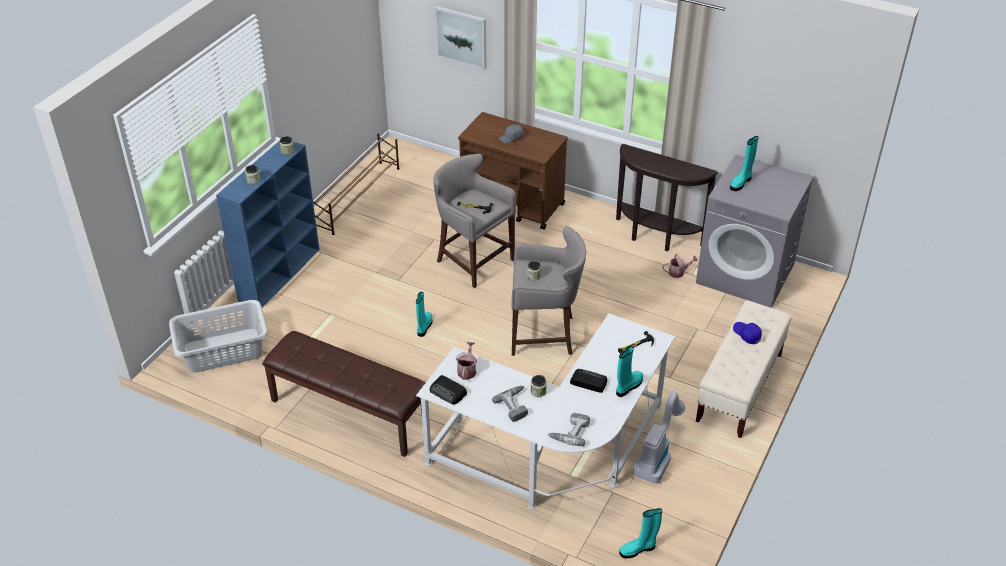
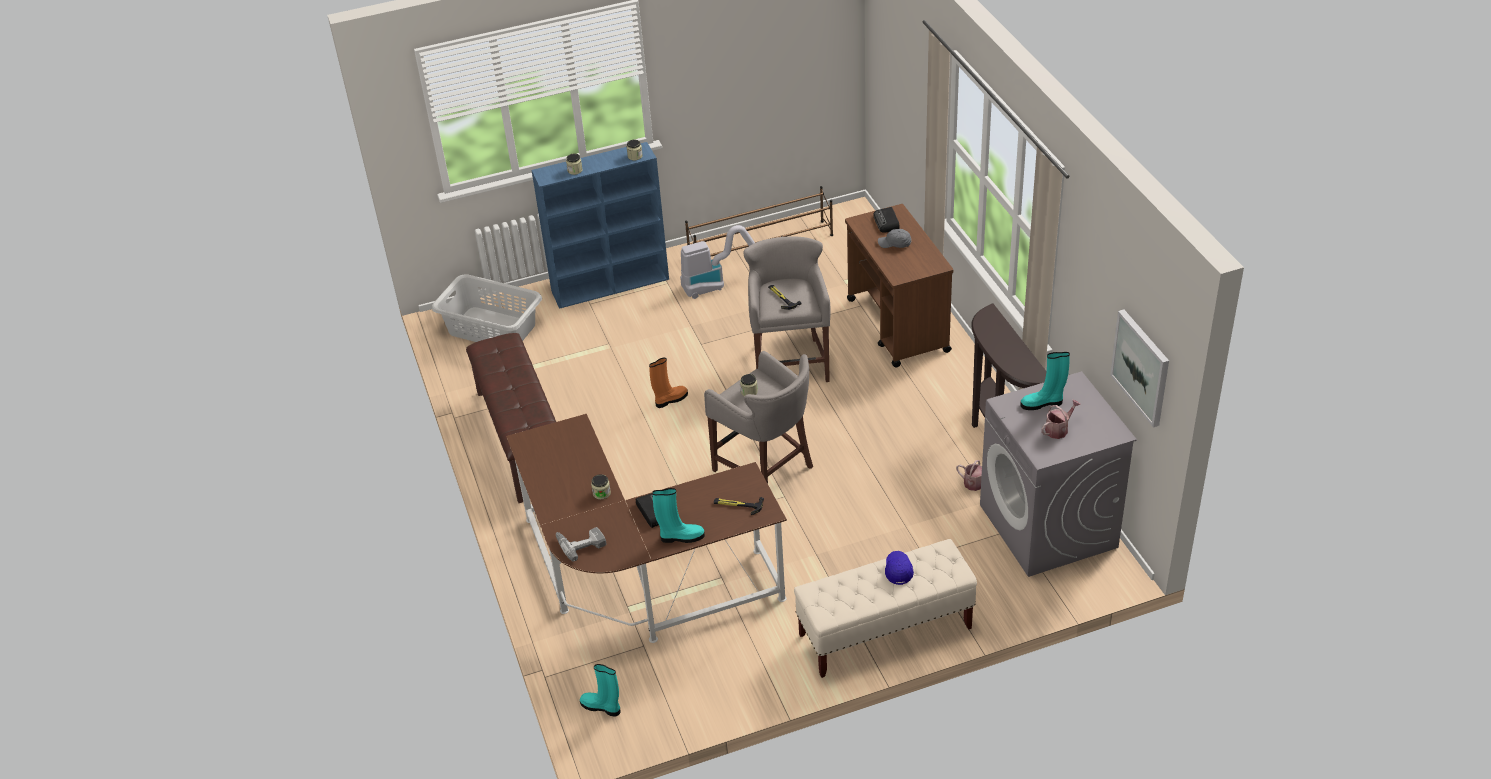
camera: 45 degrees right, 0 degrees up
(424, 327) = (670, 400): turquoise boot -> orange boot
(448, 392) = (532, 449): radio -> radio (887, 223)
(461, 37) = (911, 107): picture -> picture (1141, 367)
(467, 370) = (570, 439): watering can -> watering can (1059, 429)
(516, 405) = (568, 493): power drill -> none
(555, 454) = (637, 581): white desk -> brown desk
(657, 456) = (723, 641): vacuum cleaner -> vacuum cleaner (717, 283)

